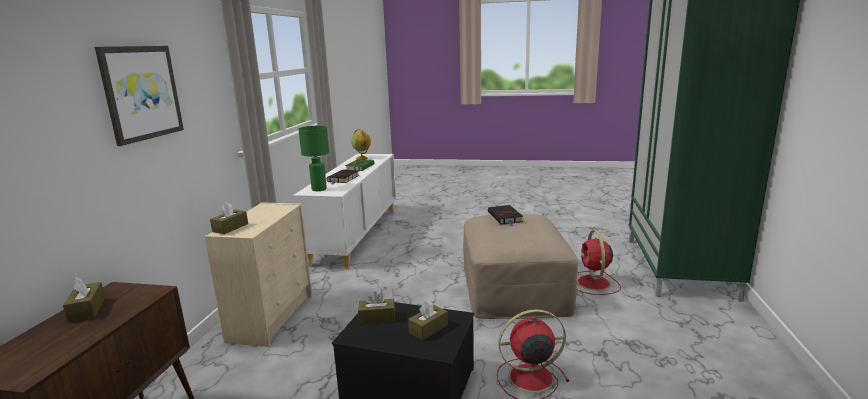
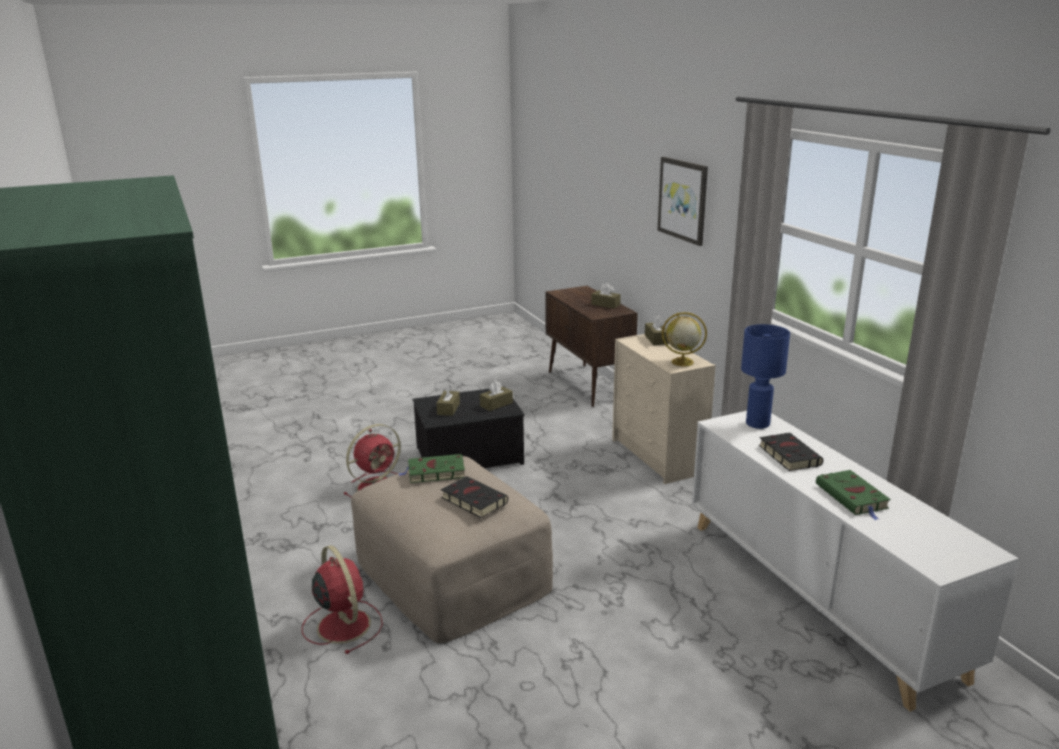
camera: 145 degrees right, 5 degrees up
(318, 189) = (757, 423): green table lamp -> blue table lamp
(362, 158) = (940, 534): globe -> globe (681, 362)
(515, 234) = (434, 472): none -> green book

